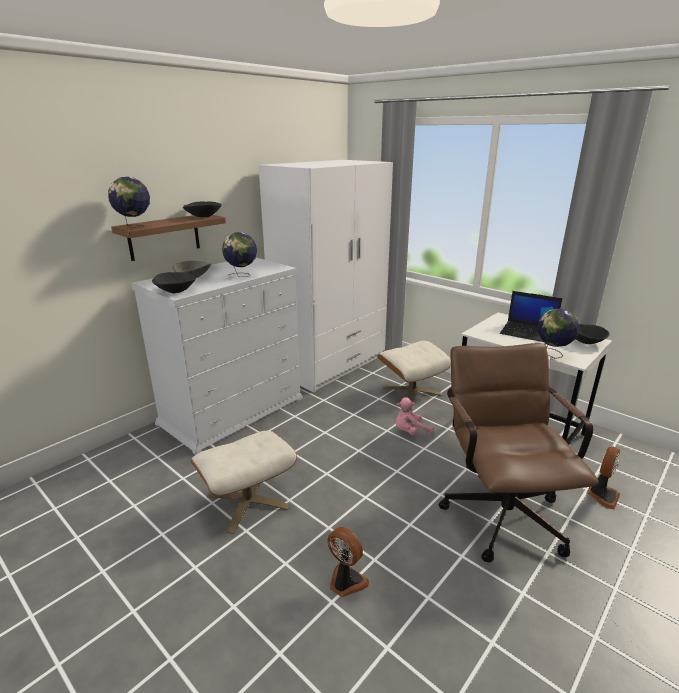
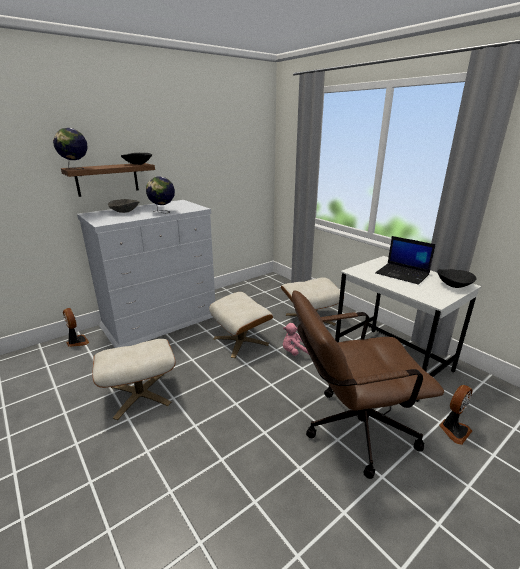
camera: 10 degrees right, 0 degrees up
(176, 291) = (102, 221): black bowl -> none
(331, 364) = (252, 292): white wardrobe -> none
(342, 425) = (241, 341): none -> beige ottoman
(345, 582) = (189, 475): fan -> fan (77, 342)
(500, 509) = (350, 430): brown office chair -> brown office chair turned 105 degrees counterclockwise
(552, 354) = (415, 294): globe -> none

